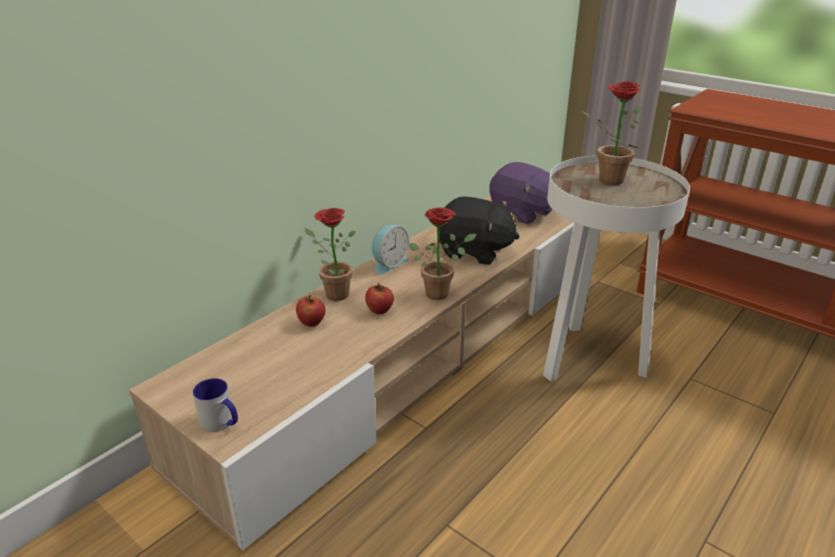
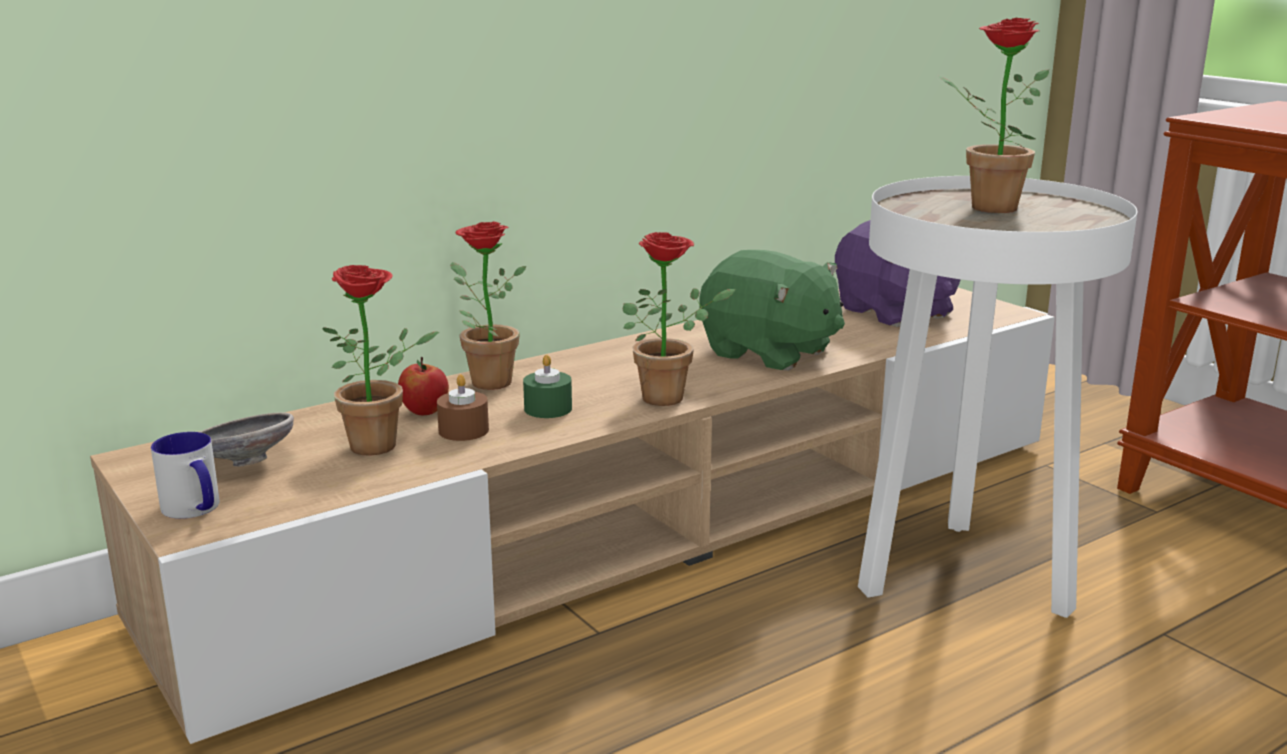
camera: 15 degrees right, 10 degrees down
(229, 379) = (245, 462): none -> grey bowl
(303, 353) = (384, 445): none -> potted plant
(342, 334) = (463, 430): none -> brown candle
(380, 311) = (548, 409): apple -> green candle
(388, 264) = (605, 354): alarm clock -> none
(474, 251) = (769, 353): black plush toy -> green plush toy

